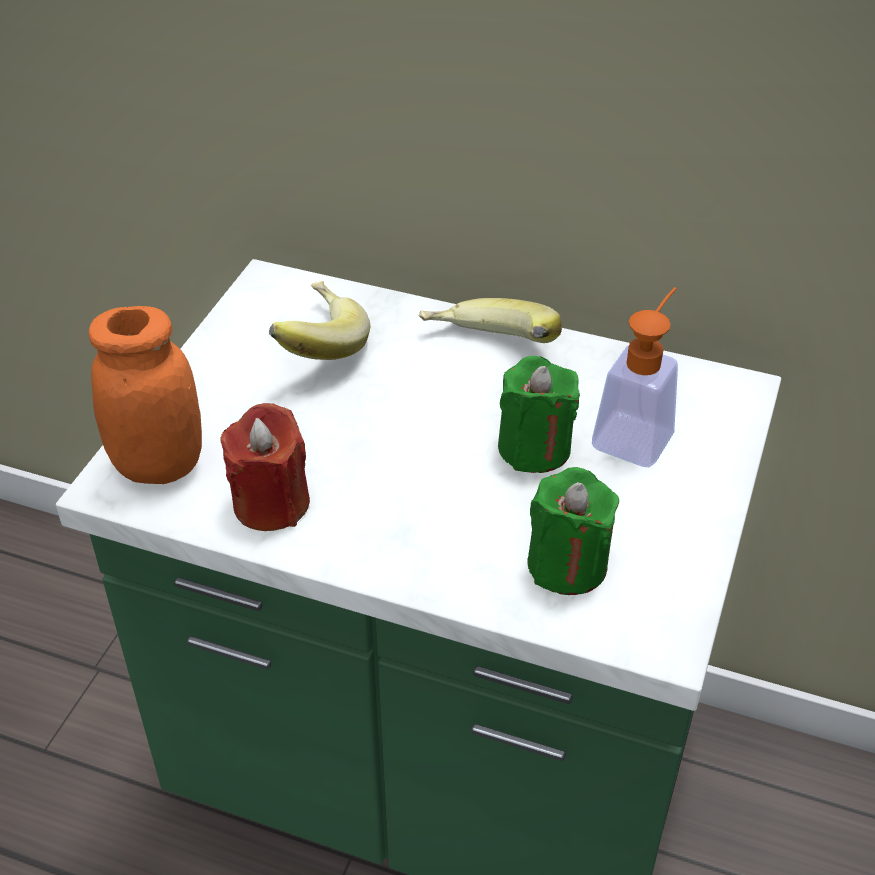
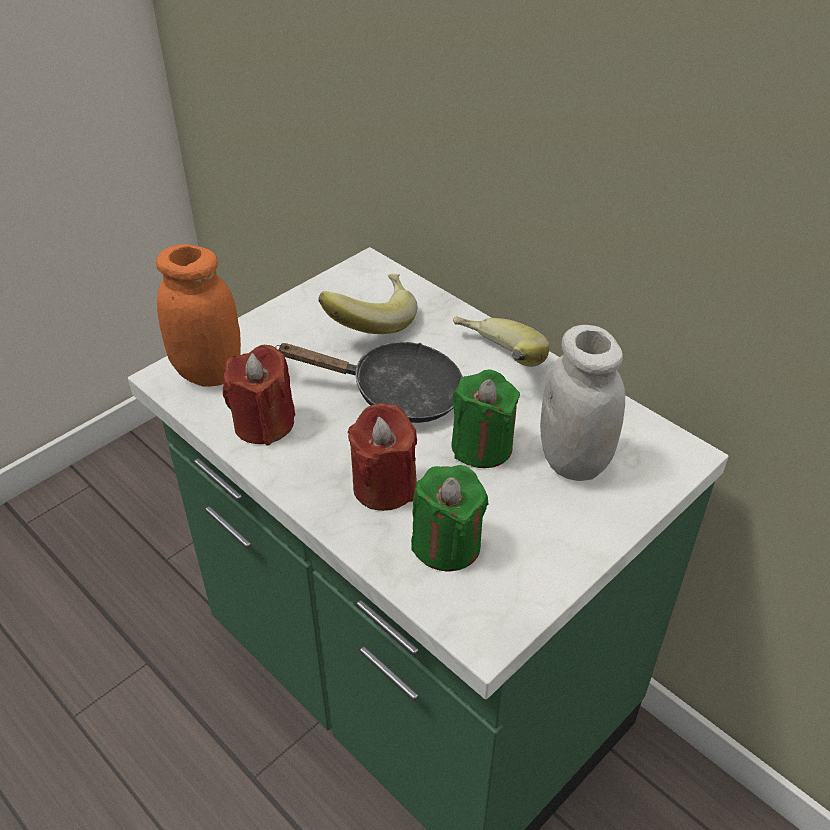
camera: 25 degrees right, 0 degrees up
(401, 420) = (395, 394): none -> black frying pan
(459, 527) = (384, 487): none -> red candle
(638, 432) = (573, 461): soap dispenser -> white jar

